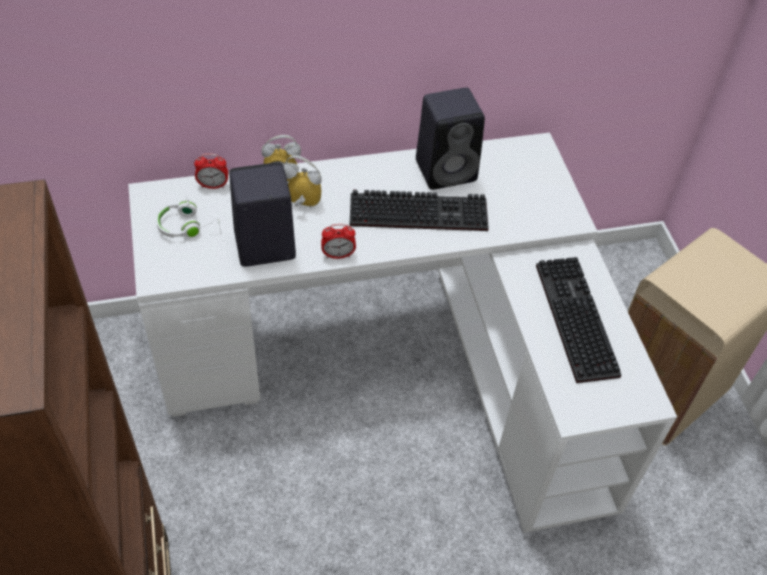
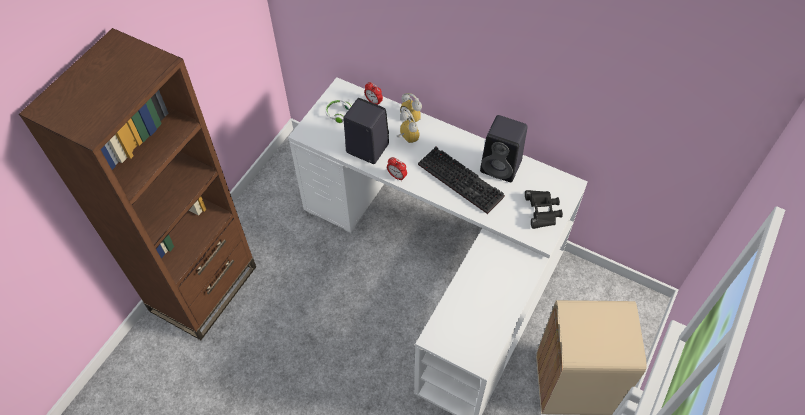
camera: 45 degrees right, 5 degrees up
(540, 190) = (543, 211): none -> black binoculars
(572, 318) = (488, 291): keyboard -> none

